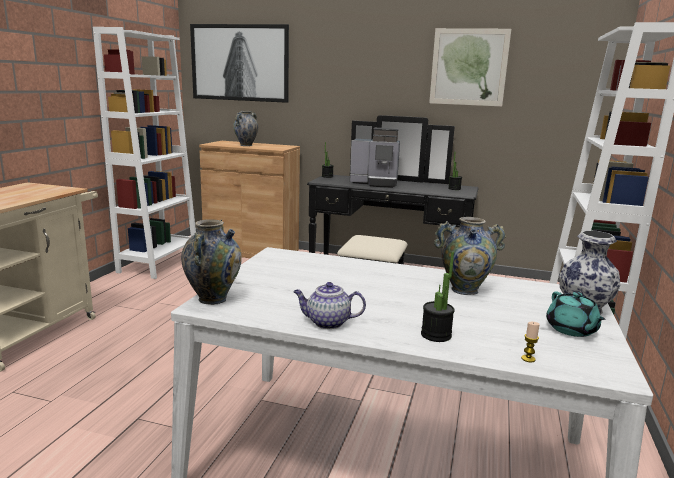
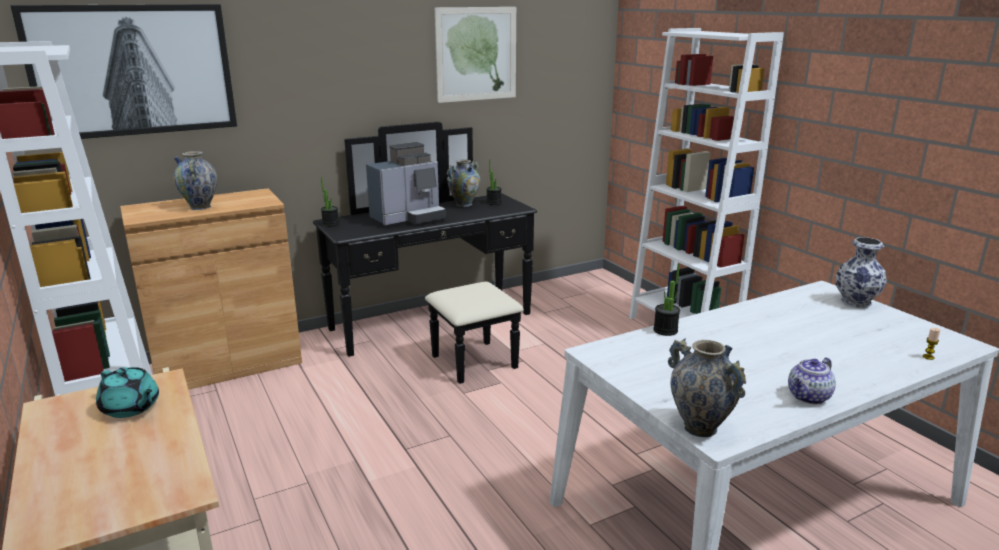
camera: 45 degrees left, 5 degrees up
(436, 335) = (866, 368): potted plant -> potted plant (665, 330)
(464, 290) = (782, 320): vase -> vase (464, 204)
(572, 330) = (889, 322): turquoise teapot -> turquoise teapot (131, 408)

